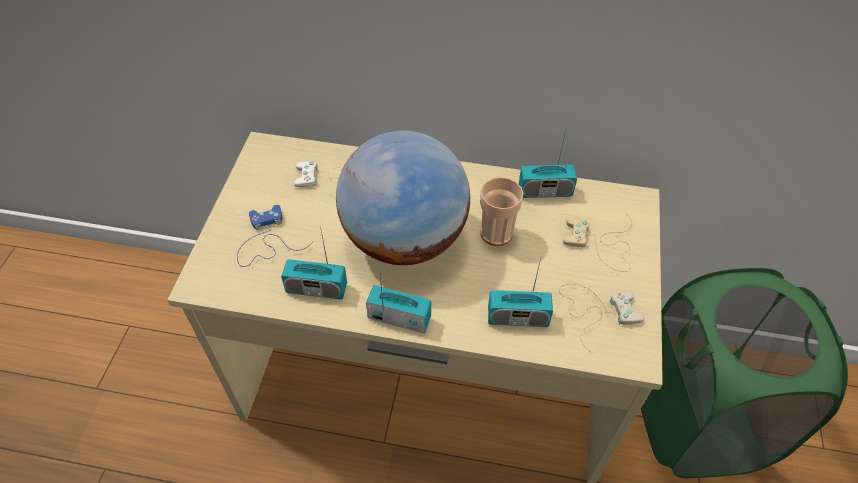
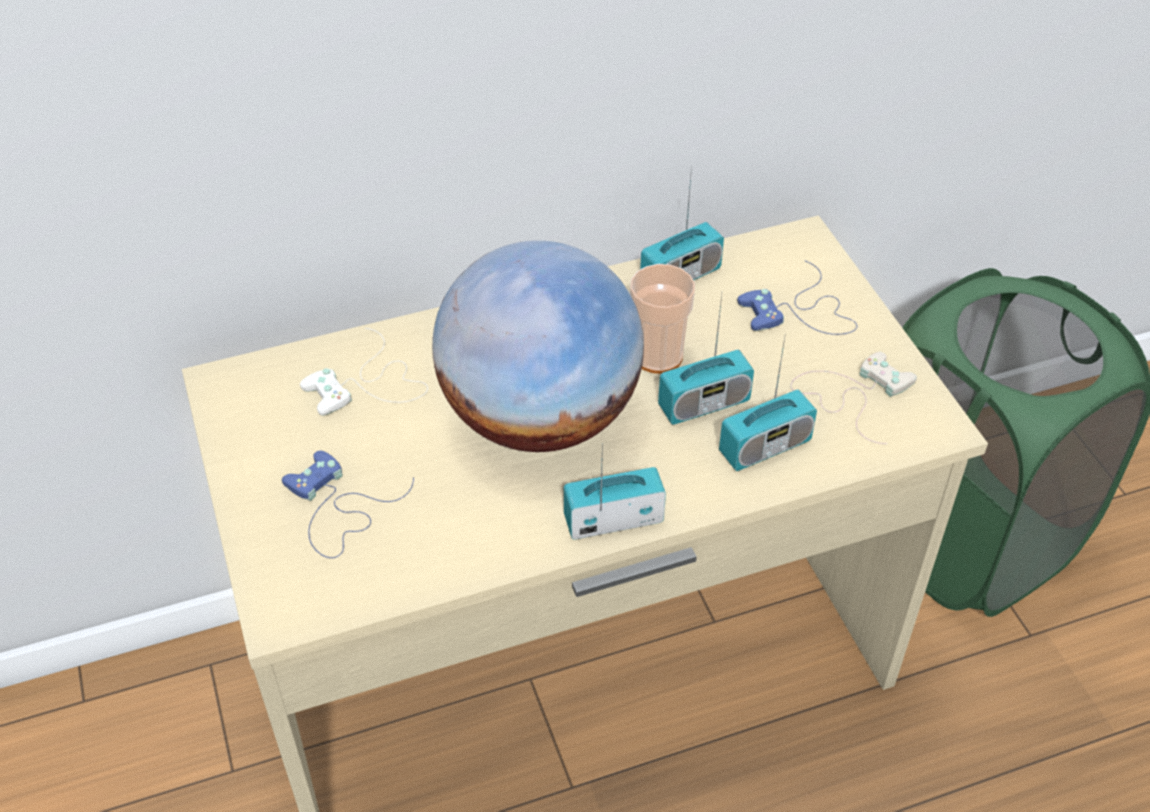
camera: 30 degrees left, 5 degrees down
(316, 289) = (467, 537): radio -> radio (704, 404)
(602, 245) = (800, 312): beige game controller -> blue game controller

